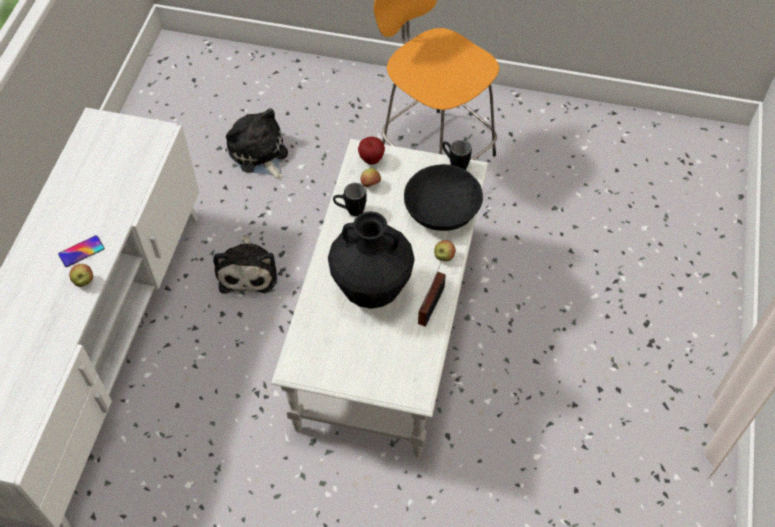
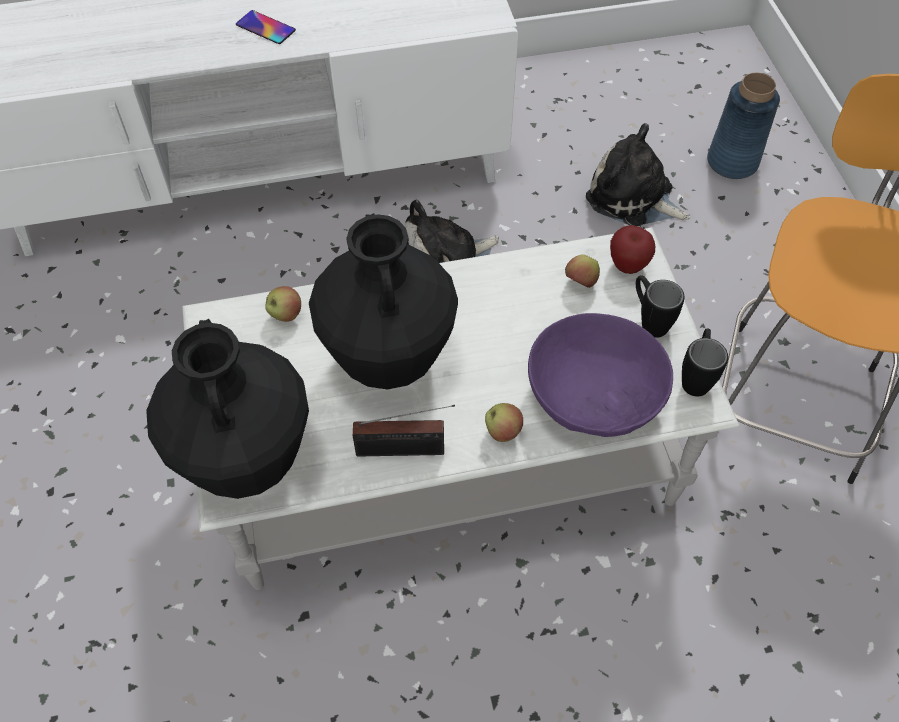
camera: 65 degrees right, 0 degrees up
(84, 281) = (222, 48): apple -> apple (285, 314)
(259, 154) = (633, 197): plush toy -> plush toy turned 90 degrees counterclockwise
(265, 95) = (731, 162): none -> blue vase
(350, 211) = (516, 277): black mug -> black mug (649, 320)
(401, 379) = (247, 460): none -> black vase
(442, 209) = (595, 393): black bowl -> purple bowl

